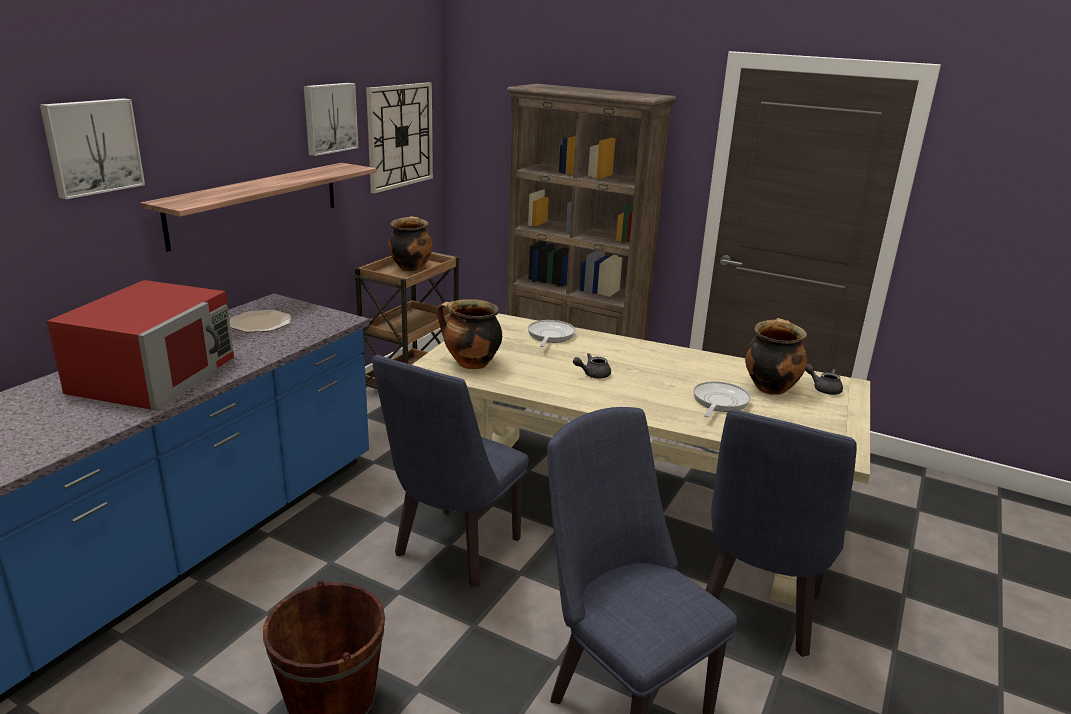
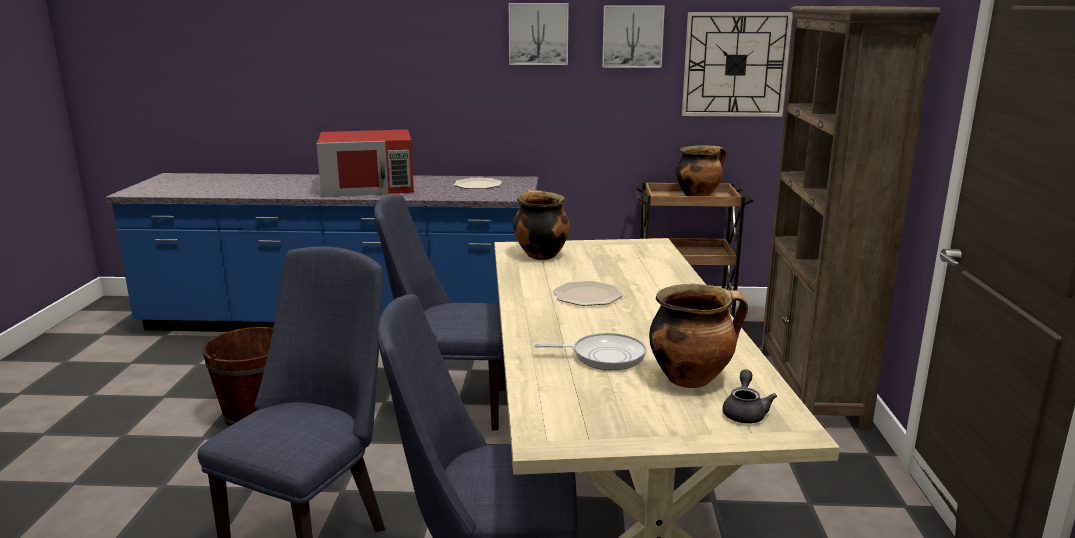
camera: 65 degrees right, 5 degrees down
(92, 146) = (403, 35): picture -> picture (538, 34)
(256, 203) = (537, 99): shelf -> none
(550, 336) = (652, 267): frying pan -> none
(592, 374) = (586, 295): grey teapot -> plate

